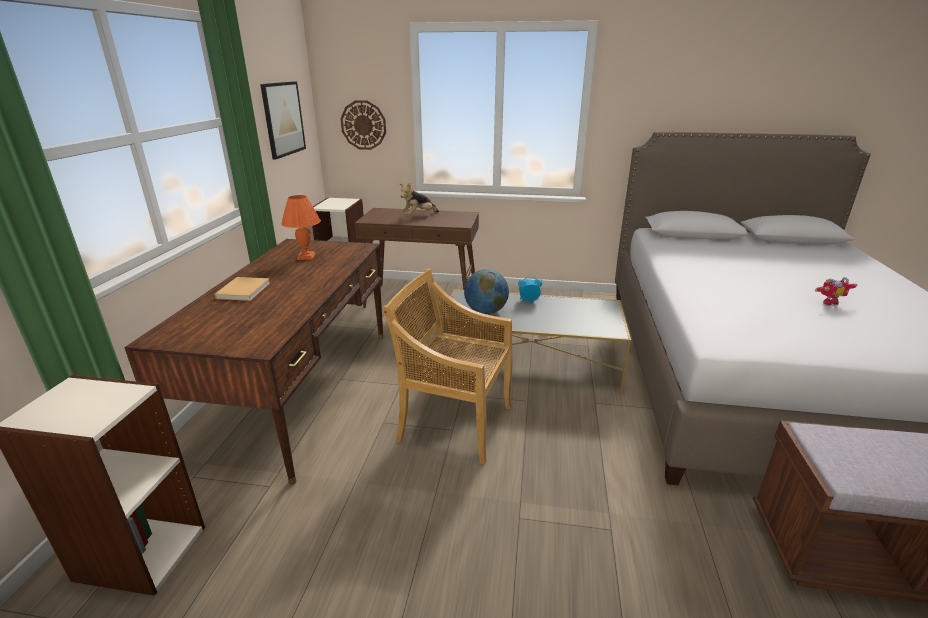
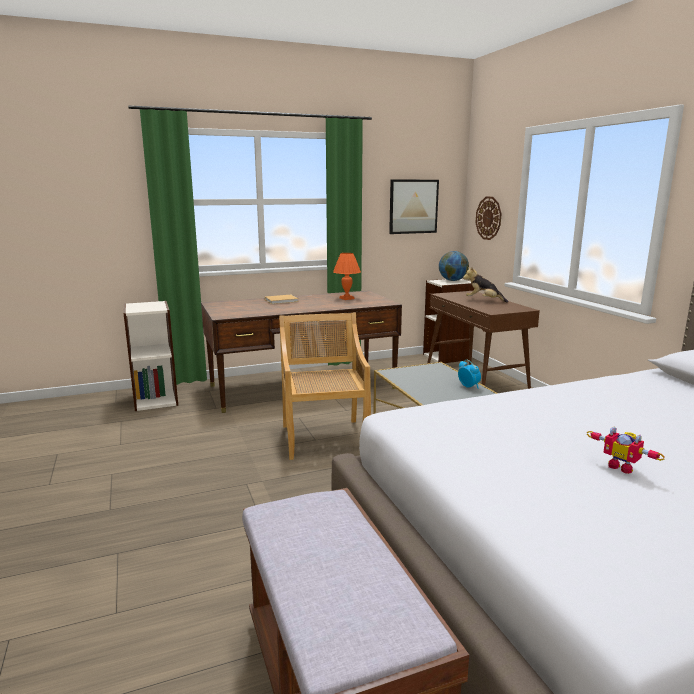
camera: 60 degrees right, 10 degrees down
(486, 311) = (420, 378): globe -> globe (452, 280)

